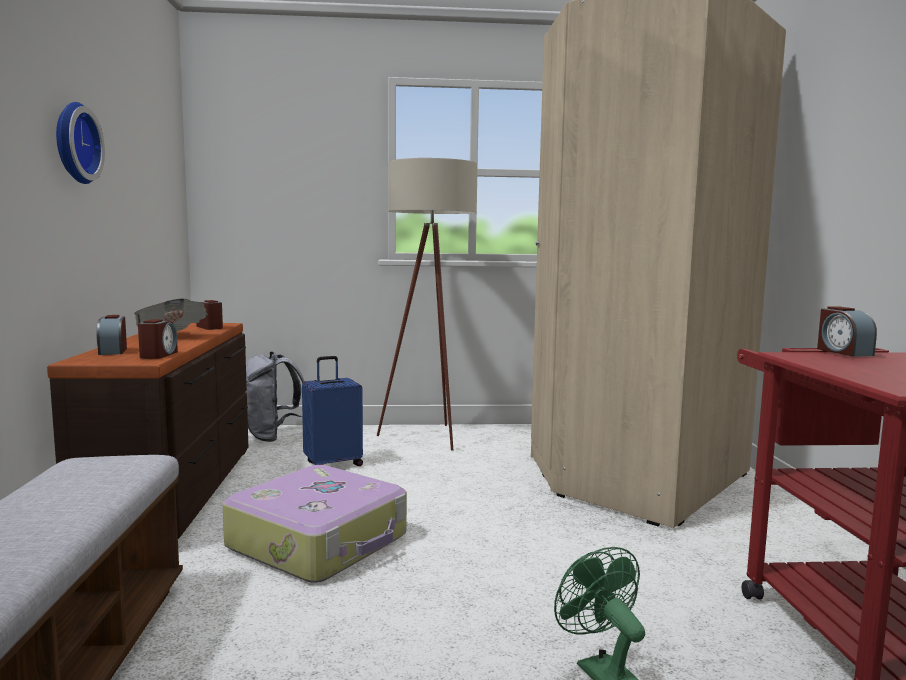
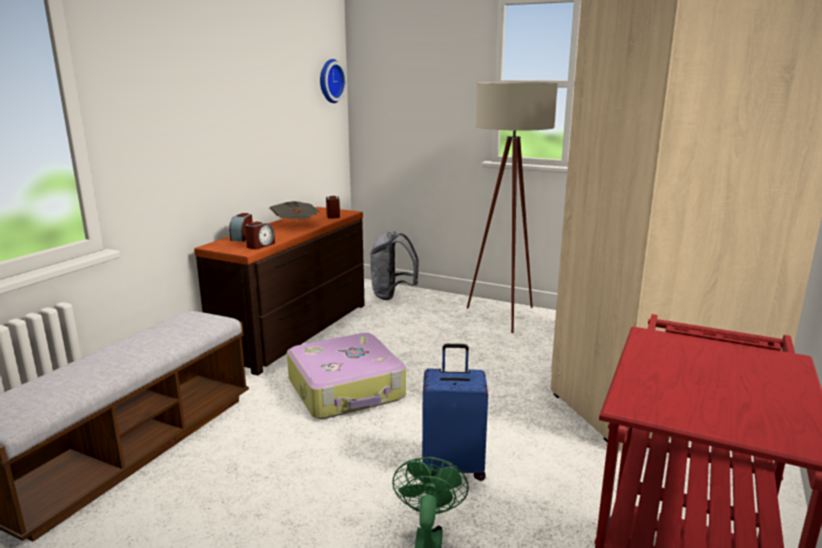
camera: 30 degrees right, 10 degrees up
(73, 143) = (222, 96): wall clock -> wall clock (329, 81)
(333, 464) = (412, 328): blue suitcase -> blue suitcase (453, 467)
(843, 352) = (713, 342): alarm clock -> none

